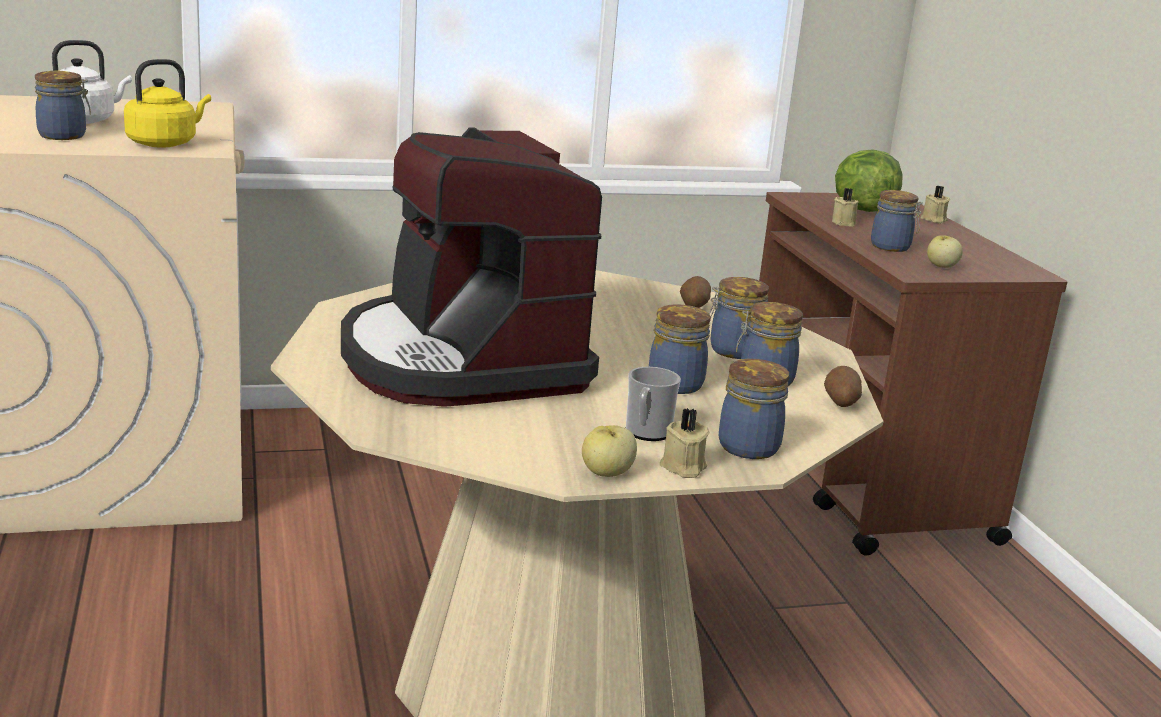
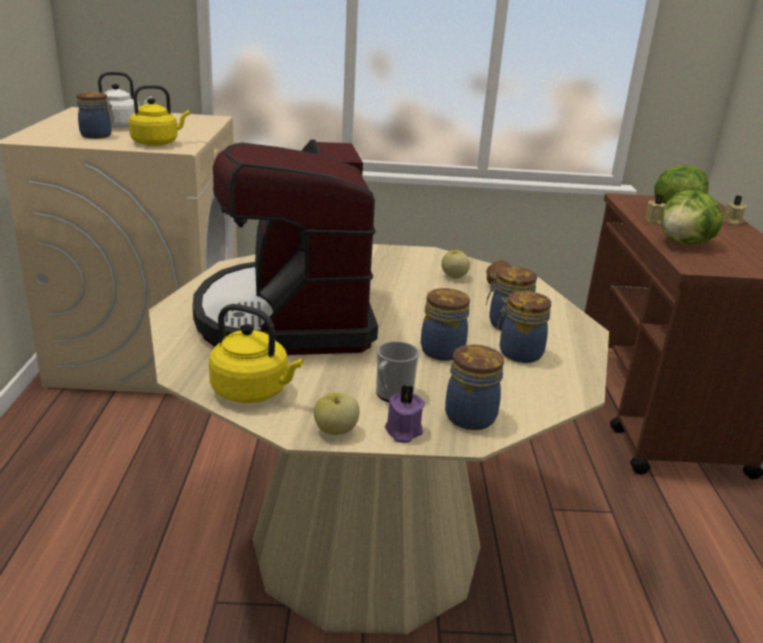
camera: 15 degrees right, 5 degrees up
(481, 443) = (253, 392): none -> yellow kettle
(682, 467) = (402, 431): beige candle -> purple candle
(840, 403) = (573, 381): potato -> none
(892, 247) = (685, 243): jar -> lettuce
(941, 266) = (720, 262): apple -> apple (454, 276)

